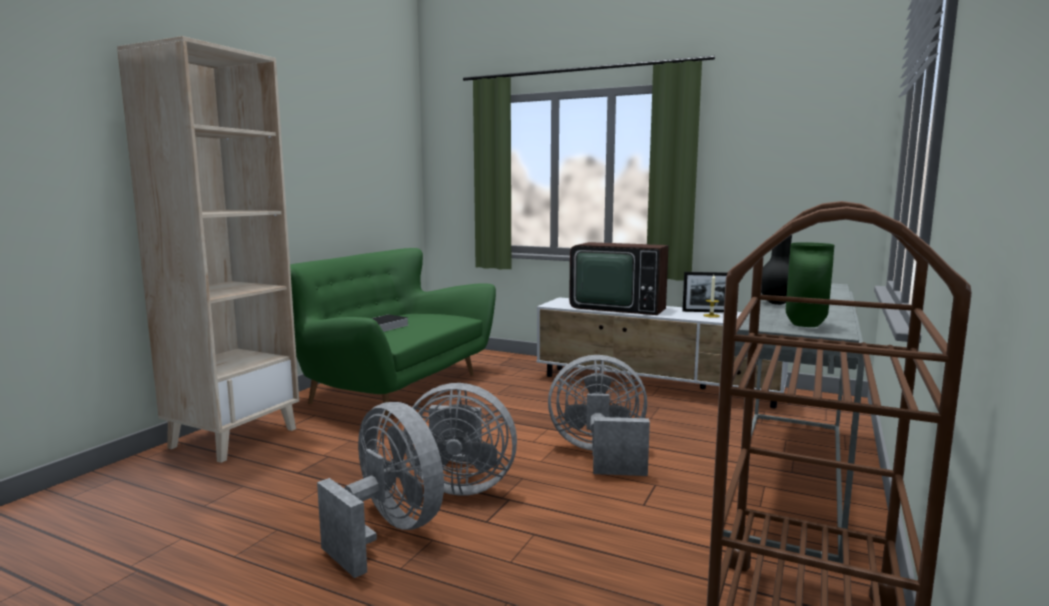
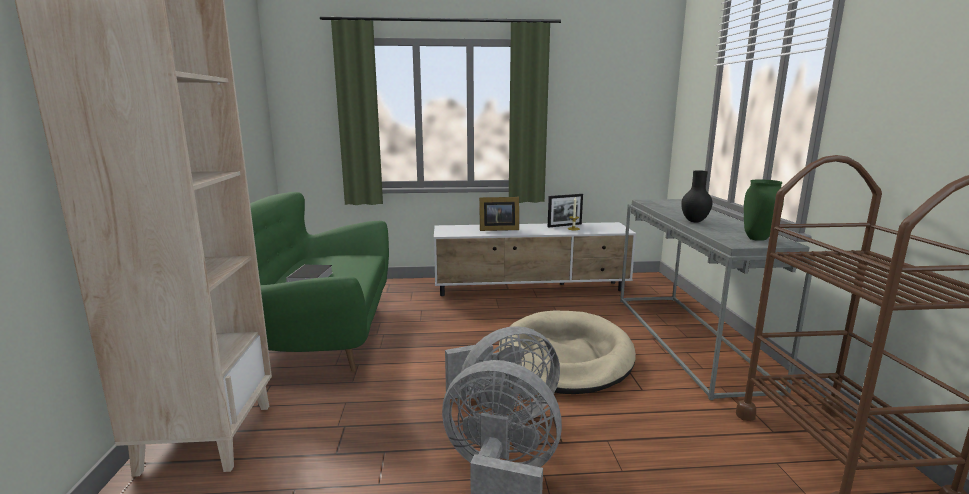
camera: 30 degrees left, 5 degrees up
(600, 454) = (565, 357): grey fan -> beige dog bed
(618, 307) = (497, 229): television -> picture frame

